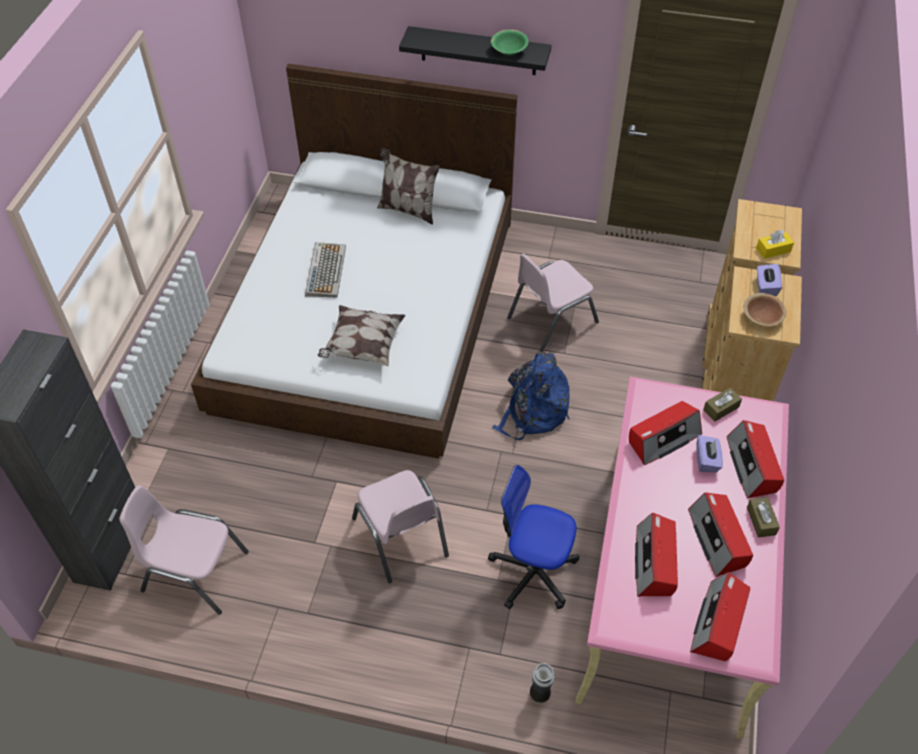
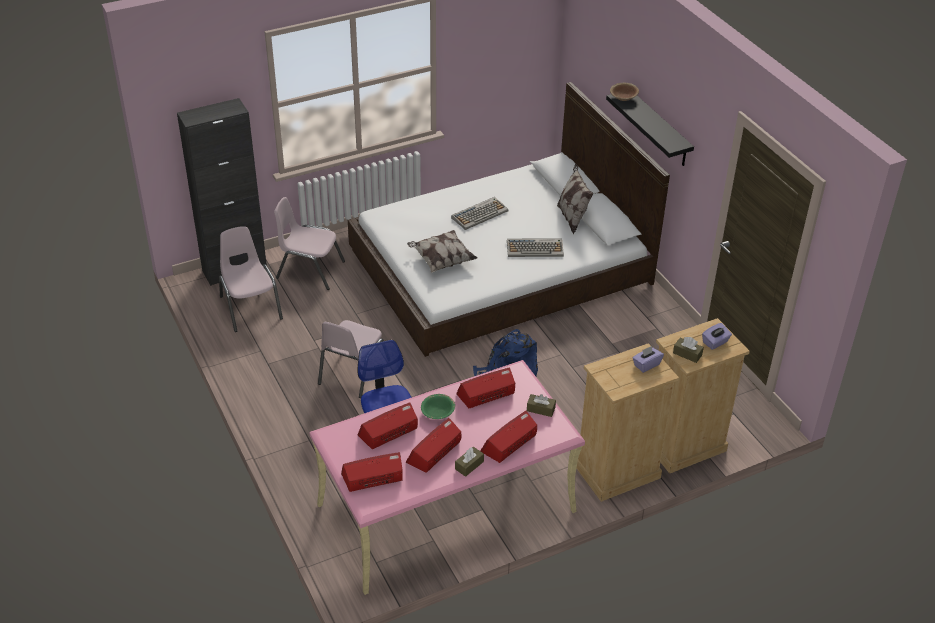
camera: 50 degrees right, 10 degrees down
(424, 264) = (535, 248): none -> keyboard
(509, 51) = (662, 134): green bowl -> green bowl (437, 413)
(540, 694) = (308, 486): vase -> none
(551, 319) = (593, 346): pink chair -> pink chair (310, 270)
(663, 438) = (486, 394): radio -> radio turned 135 degrees clockwise
(707, 460) = (490, 421): purple tissue box -> purple tissue box (715, 342)
(762, 317) = (615, 374): brown bowl -> brown bowl (623, 98)
(773, 250) = (687, 354): yellow tissue box -> brown tissue box

